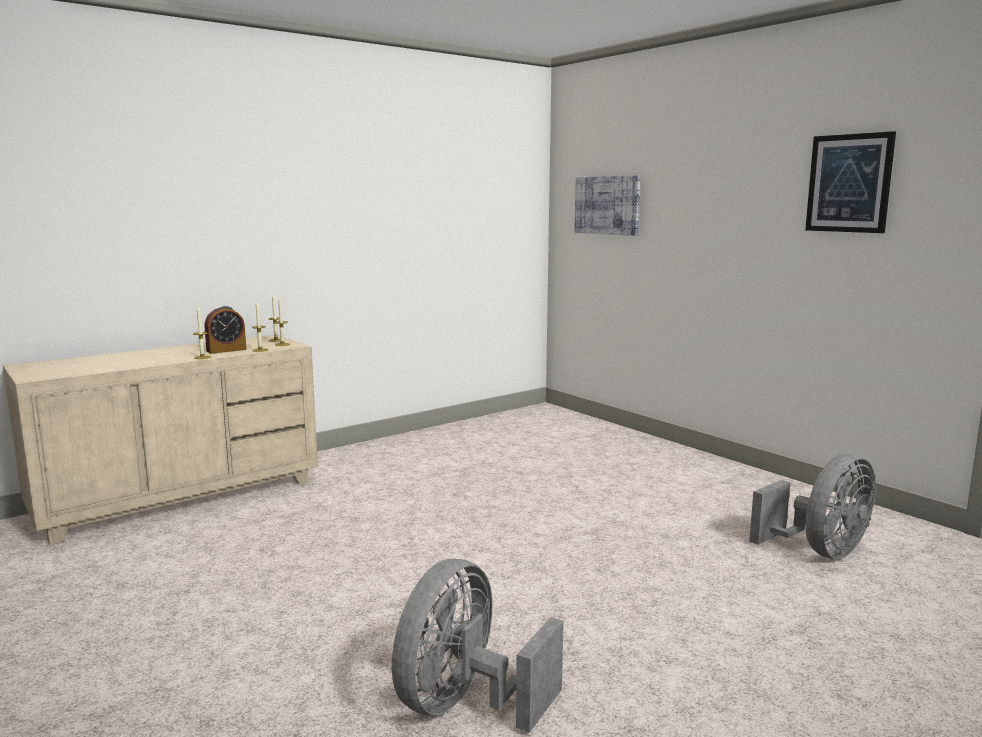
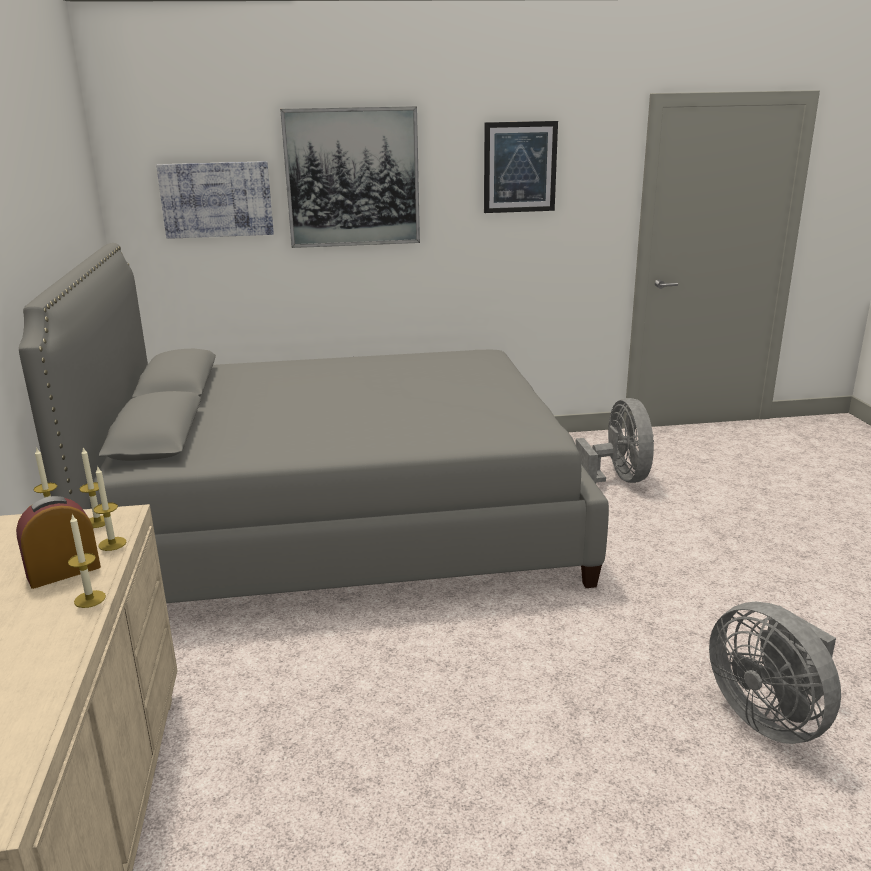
camera: 60 degrees left, 10 degrees up
(226, 350) = (63, 572): alarm clock -> alarm clock turned 120 degrees counterclockwise
(550, 469) = (342, 524): none -> grey bed
(697, 190) = (352, 178): none -> picture

